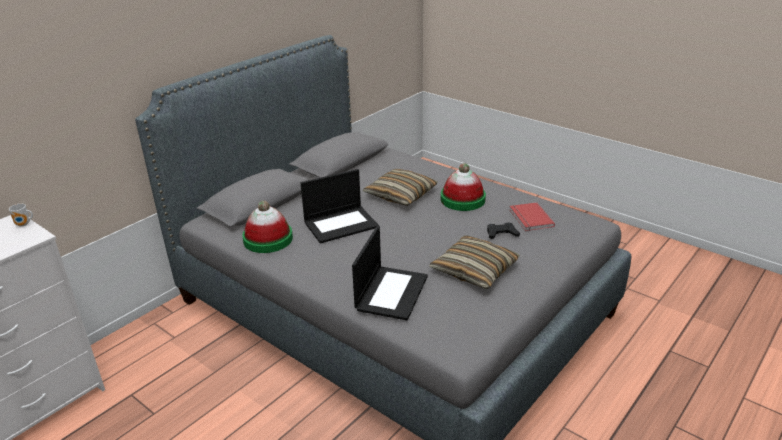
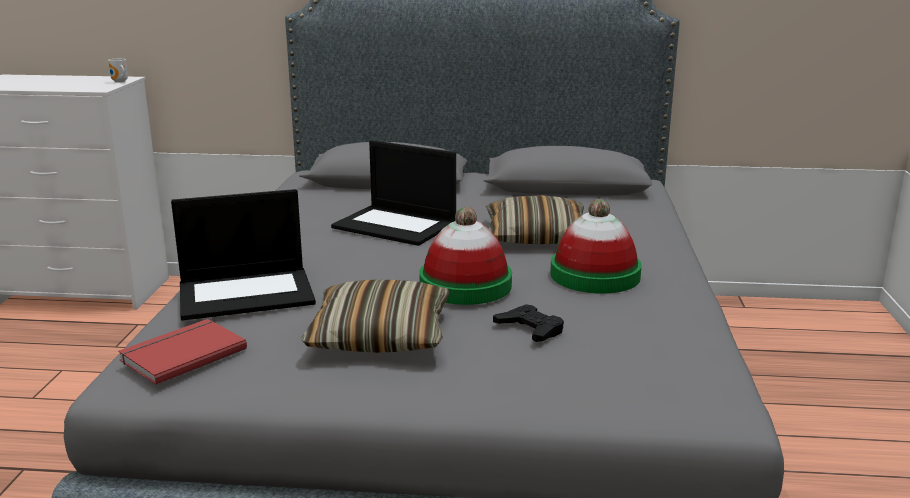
camera: 55 degrees right, 10 degrees down
(268, 239) = (310, 205): hat -> hat (465, 285)
(529, 218) = (624, 340): red book -> red book (181, 354)

